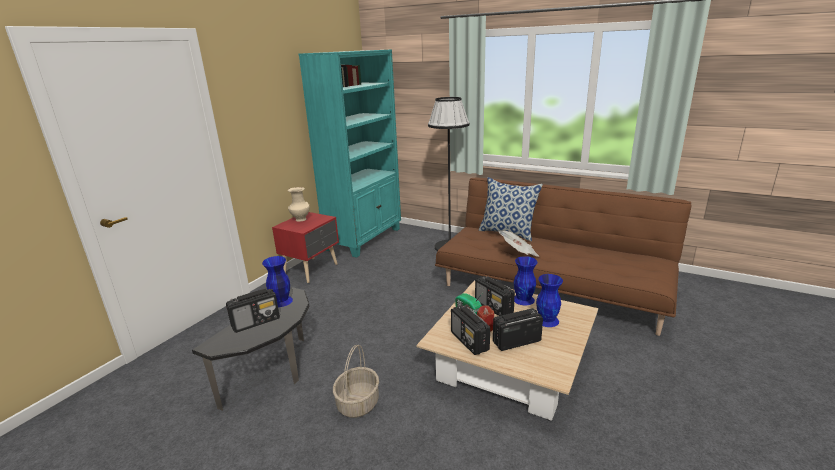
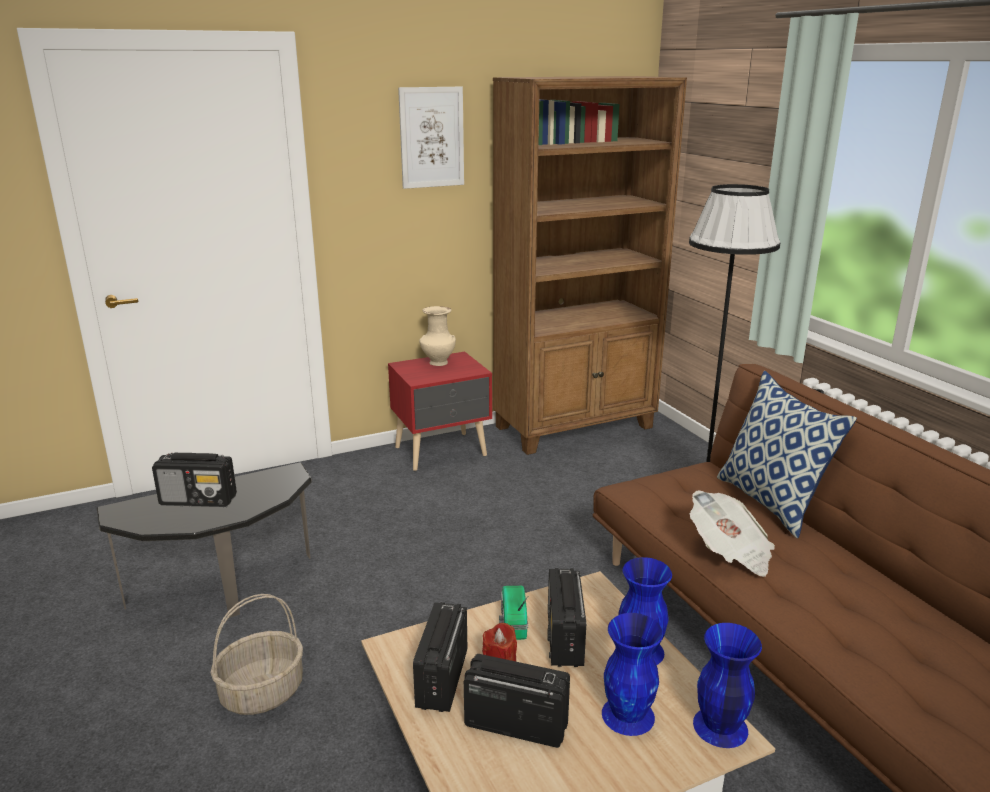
camera: 35 degrees right, 0 degrees up
(273, 90) = (431, 137): none -> picture
(280, 301) = (262, 482): blue vase -> blue vase (719, 726)
(365, 239) = (576, 427): turquoise bookcase -> brown bookcase

